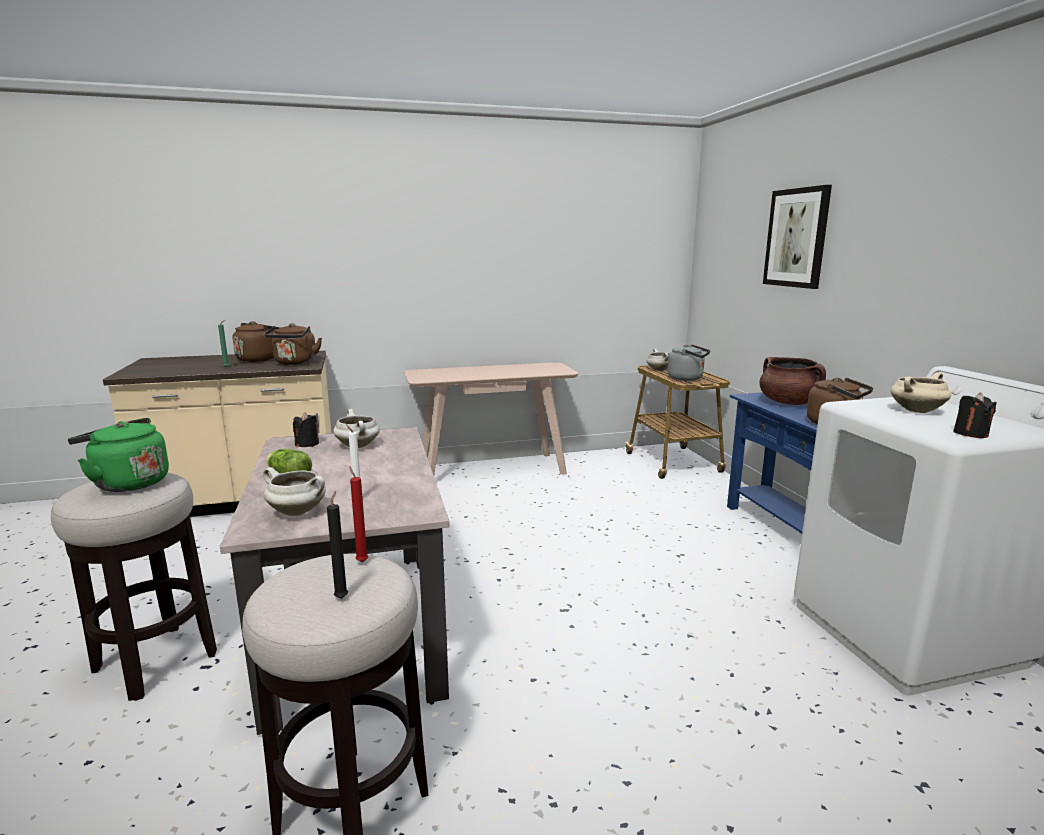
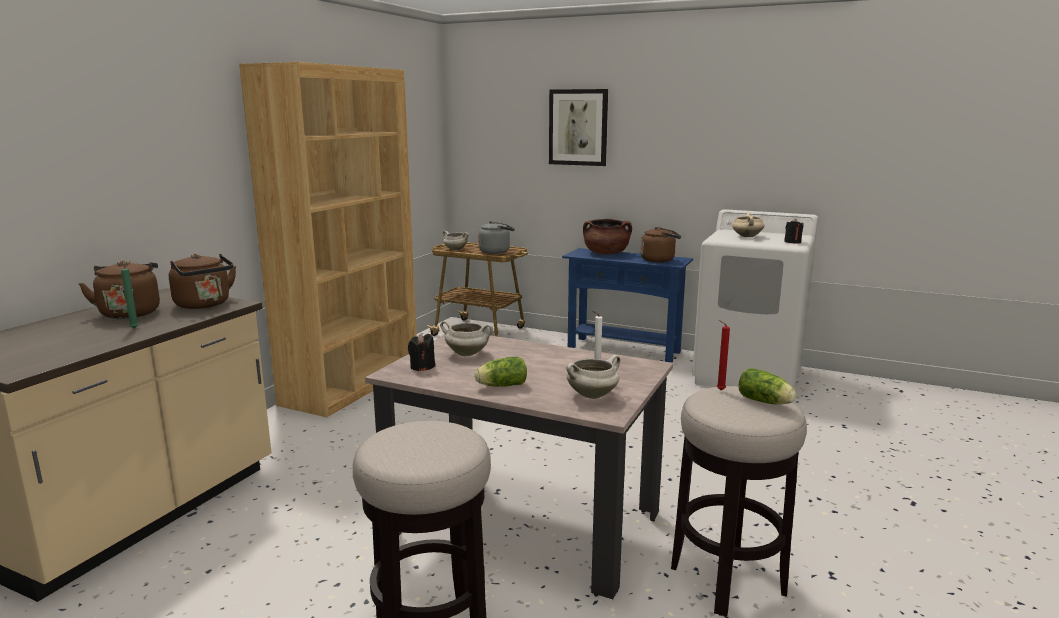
camera: 50 degrees left, 0 degrees up
(128, 483) = (417, 438): green kettle -> none
(342, 597) = (766, 402): black candle -> lettuce
(492, 469) = (352, 384): beige console table -> brown bookcase

